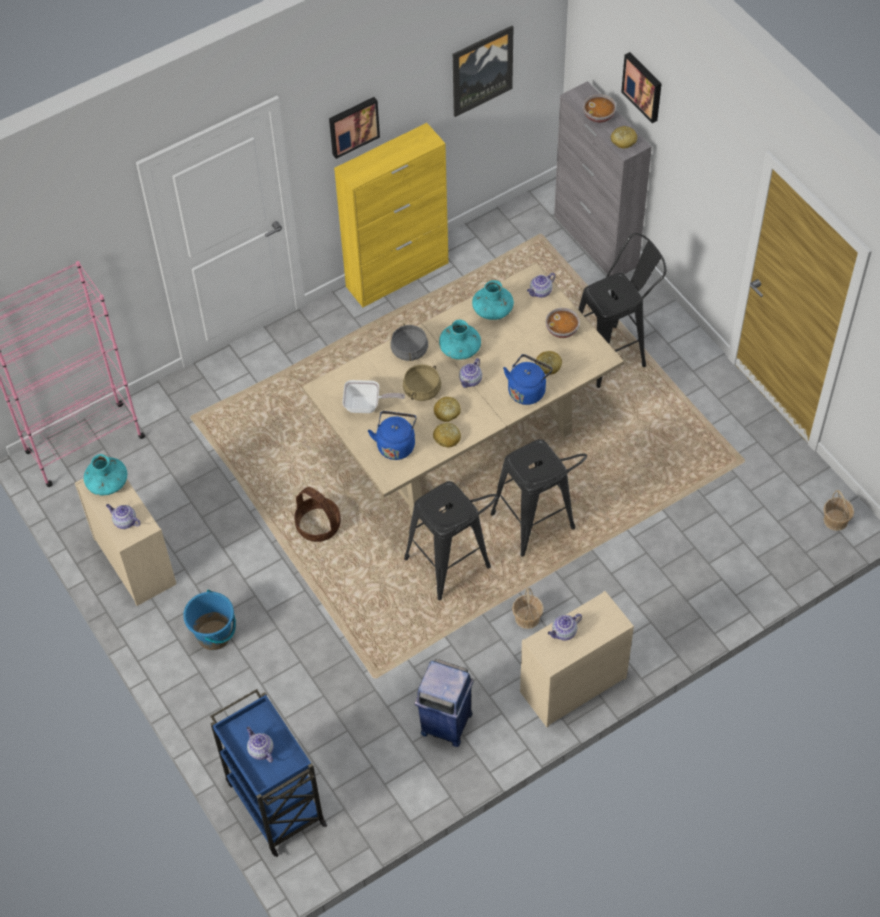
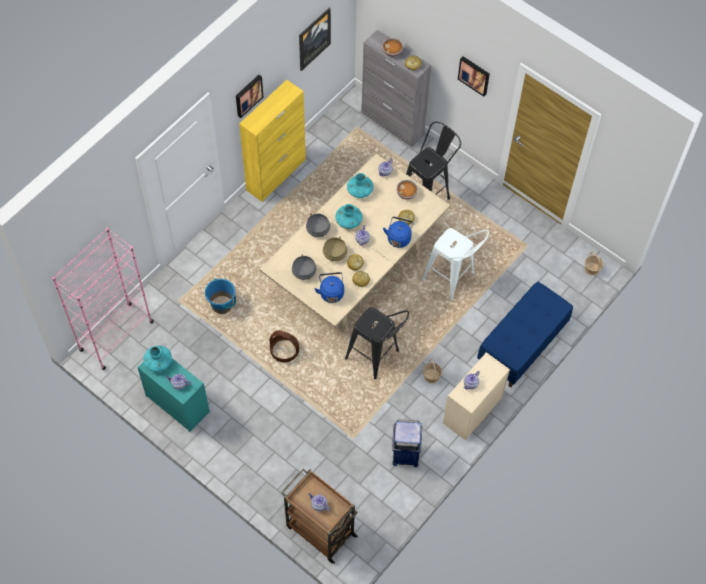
camera: 20 degrees left, 5 degrees up
(134, 560) = (177, 403): beige dresser -> turquoise dresser
(214, 635) = (245, 437): blue bucket -> blue bucket (222, 305)
(274, 801) = (319, 530): blue cart -> brown cart
(366, 405) = (304, 271): frying pan -> grey cooking pot
(537, 528) = (418, 318): black stool -> none
(609, 484) = (452, 280): none -> white stool
(643, 86) = (422, 30): picture -> picture (474, 75)
(685, 607) = (522, 345): none -> blue bench

